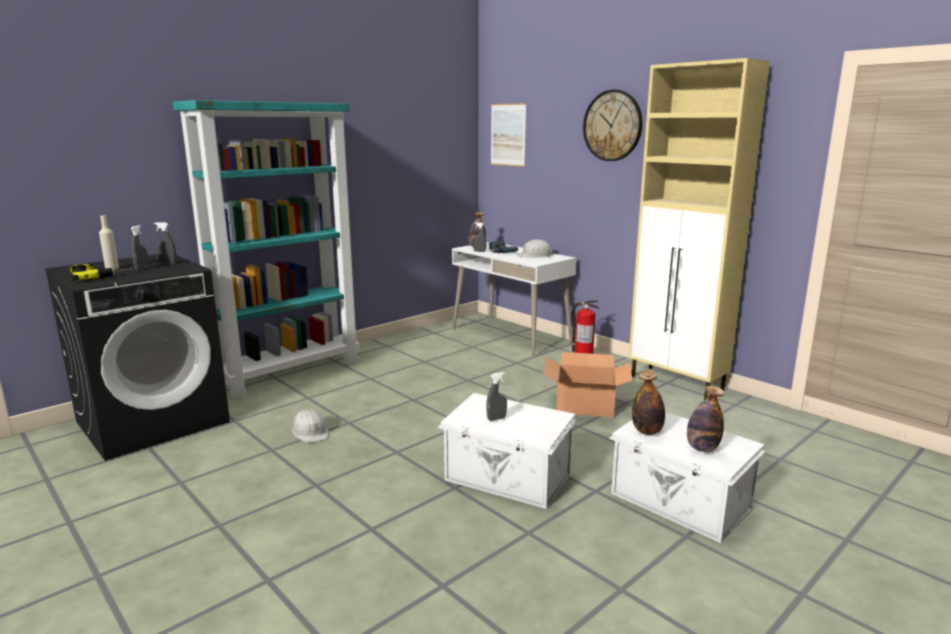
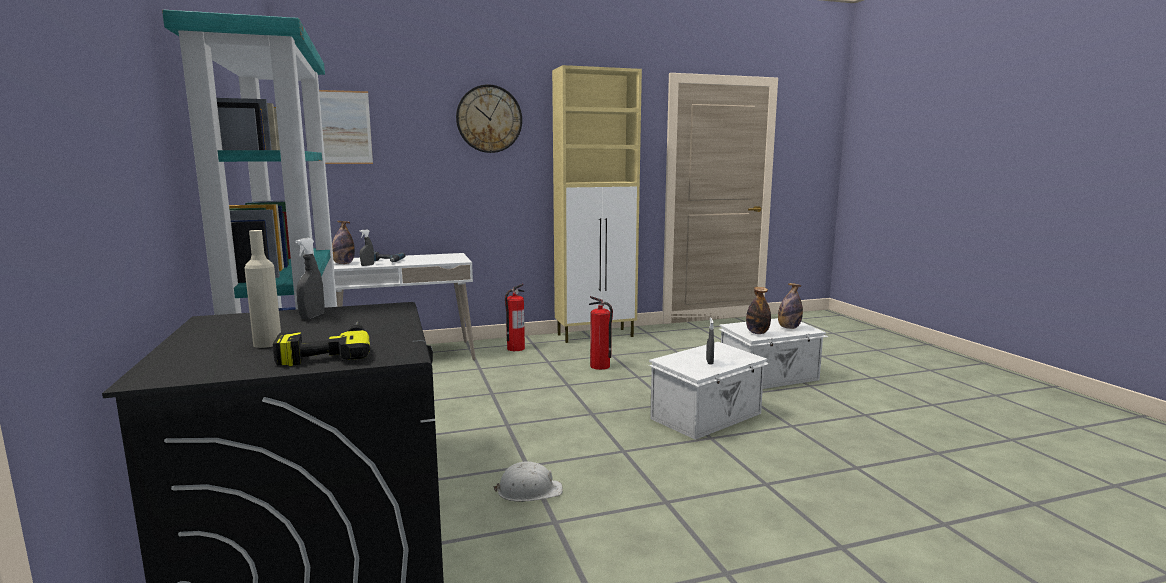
camera: 65 degrees left, 5 degrees down
(142, 268) = (322, 328): grey spray bottle -> none
(535, 255) = (430, 258): white hard hat -> none
(584, 404) = (600, 366): cardboard box -> fire extinguisher

